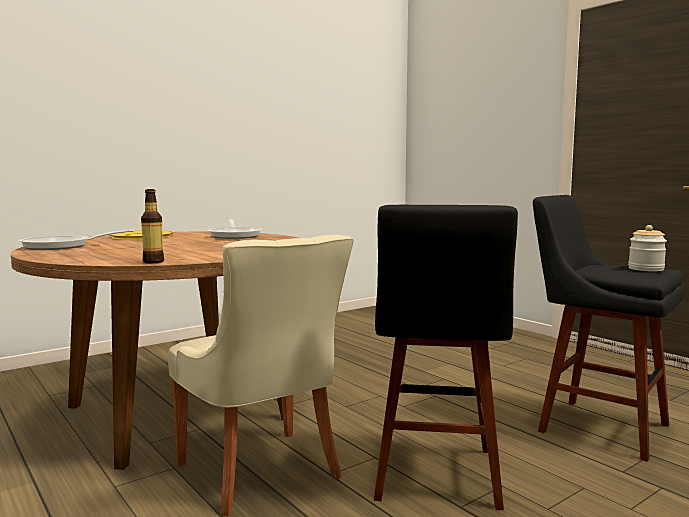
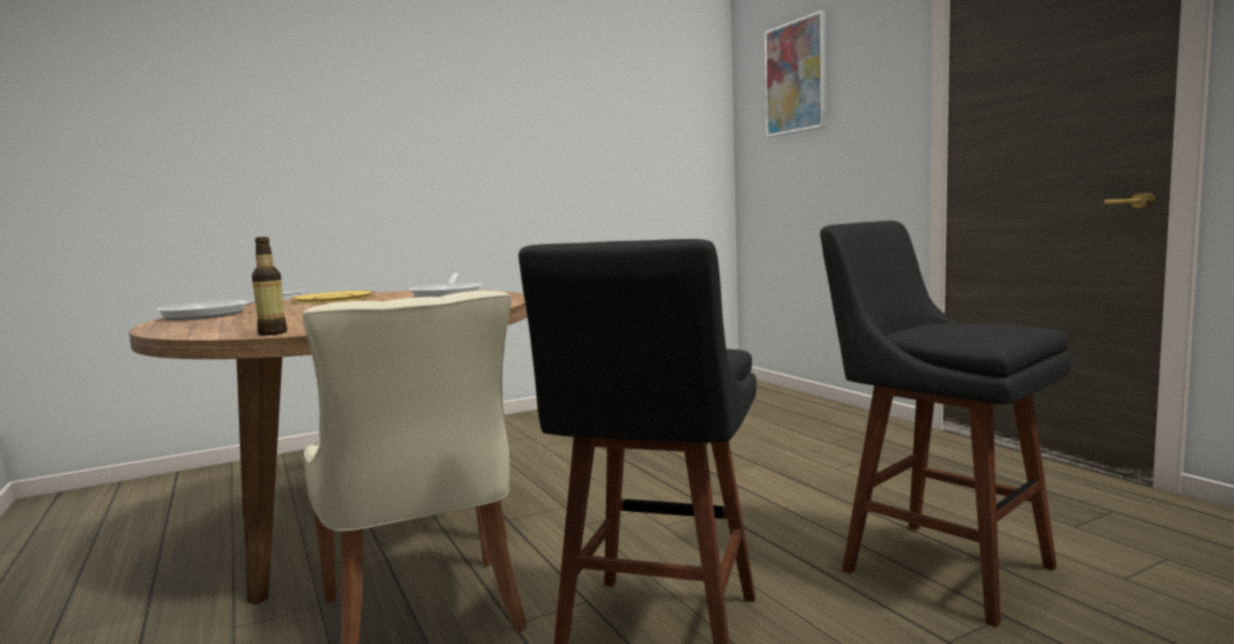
camera: 10 degrees right, 0 degrees up
(459, 85) = (795, 77): none -> picture
(646, 269) = (998, 329): jar -> none

